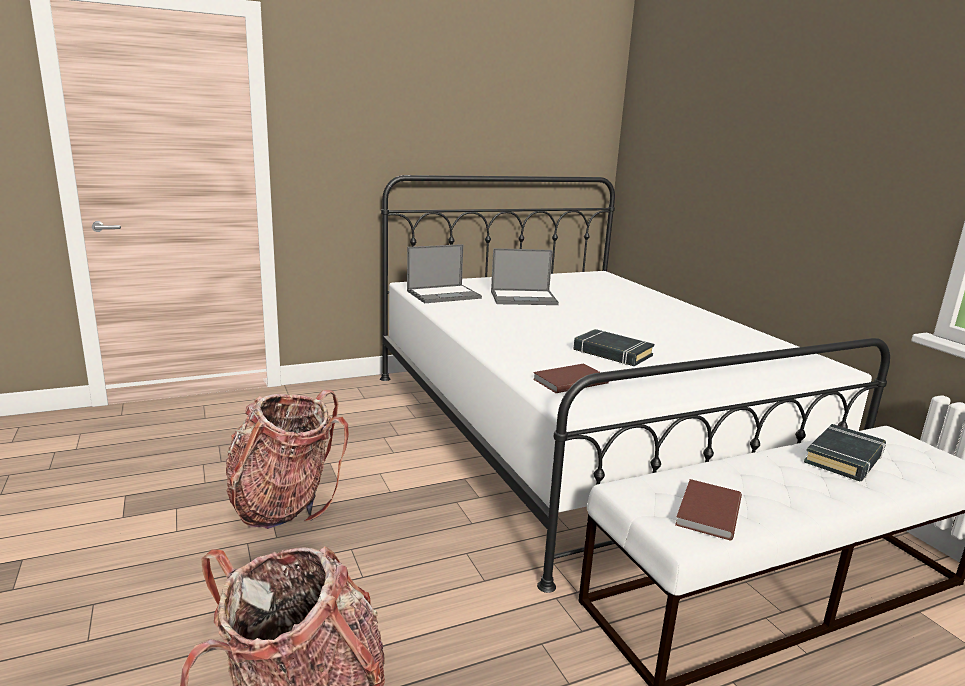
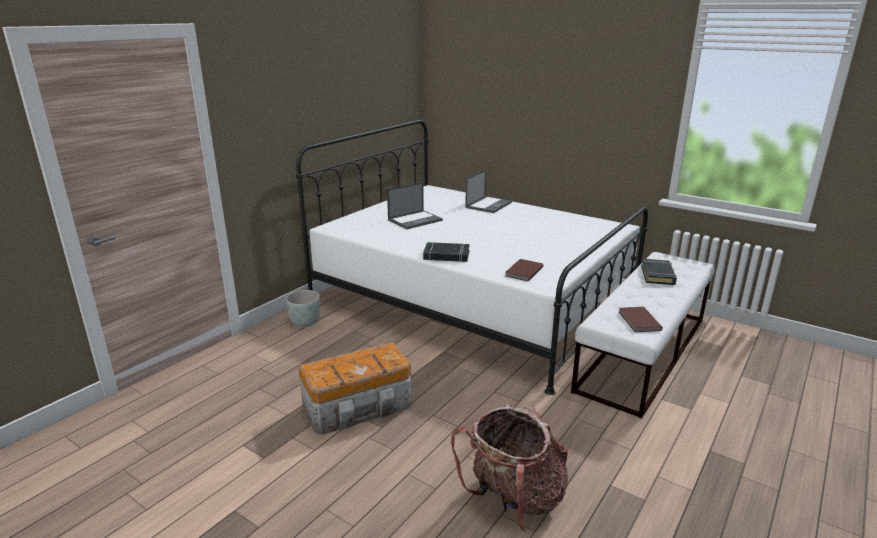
camera: 30 degrees left, 5 degrees up
(284, 504) = (359, 407): backpack -> storage box
(351, 396) = (305, 322): none -> grey planter
(444, 294) = (363, 230): laptop -> laptop (488, 205)
(612, 353) = (518, 247): black book -> black book (446, 256)

